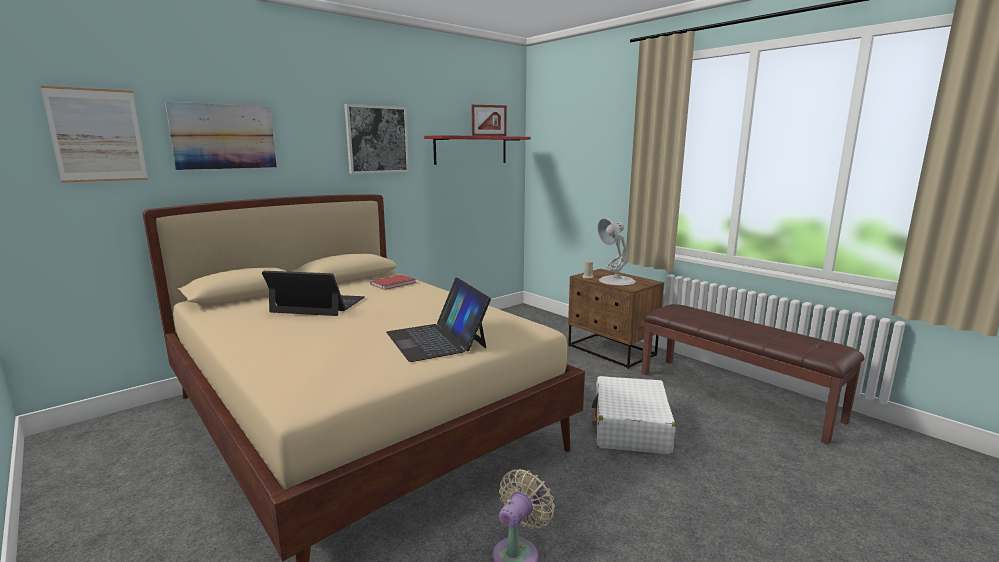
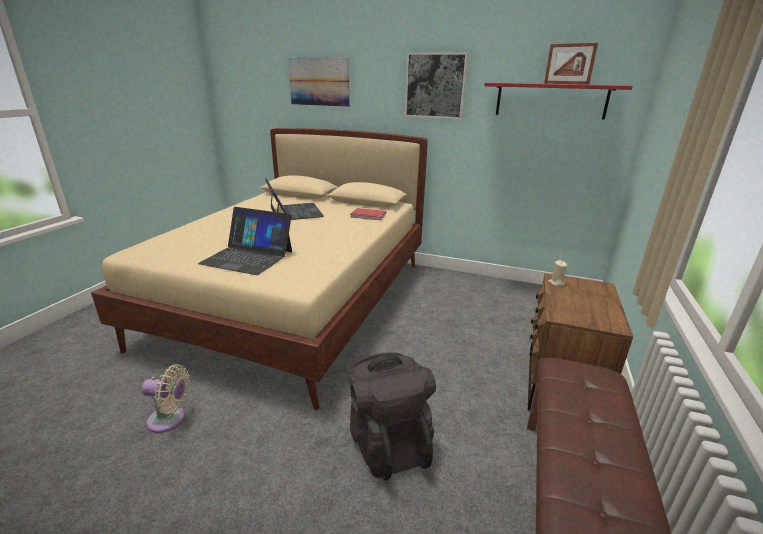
camera: 60 degrees right, 10 degrees up
(97, 135) = (258, 80): picture -> none
(436, 339) = (248, 257): laptop -> laptop turned 105 degrees counterclockwise
(616, 281) = (573, 302): white table lamp -> none
(630, 427) = (388, 442): white suitcase -> black backpack

